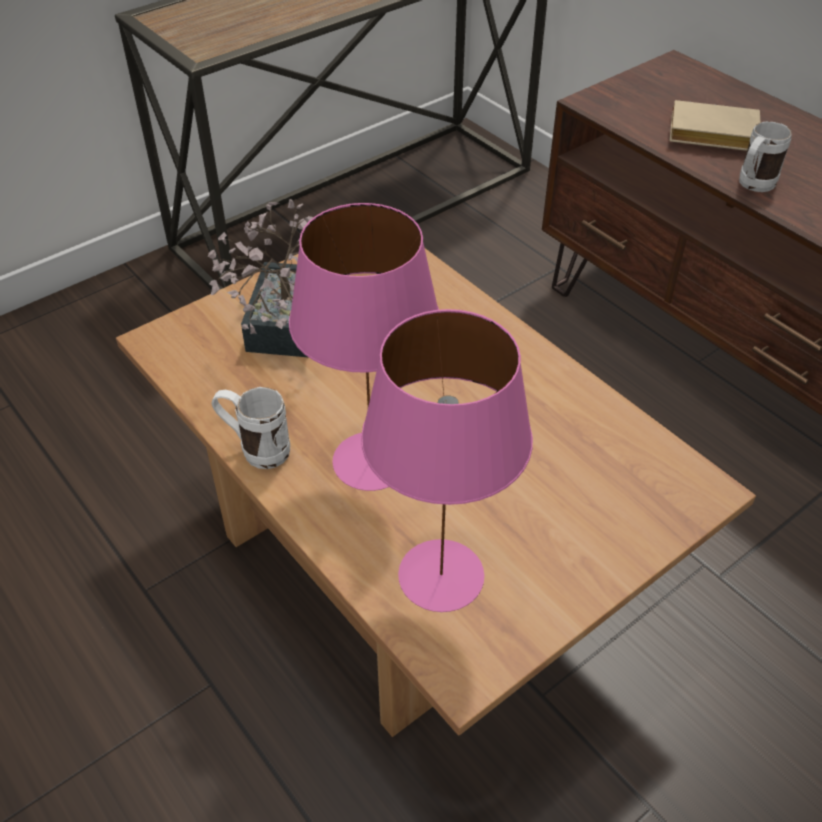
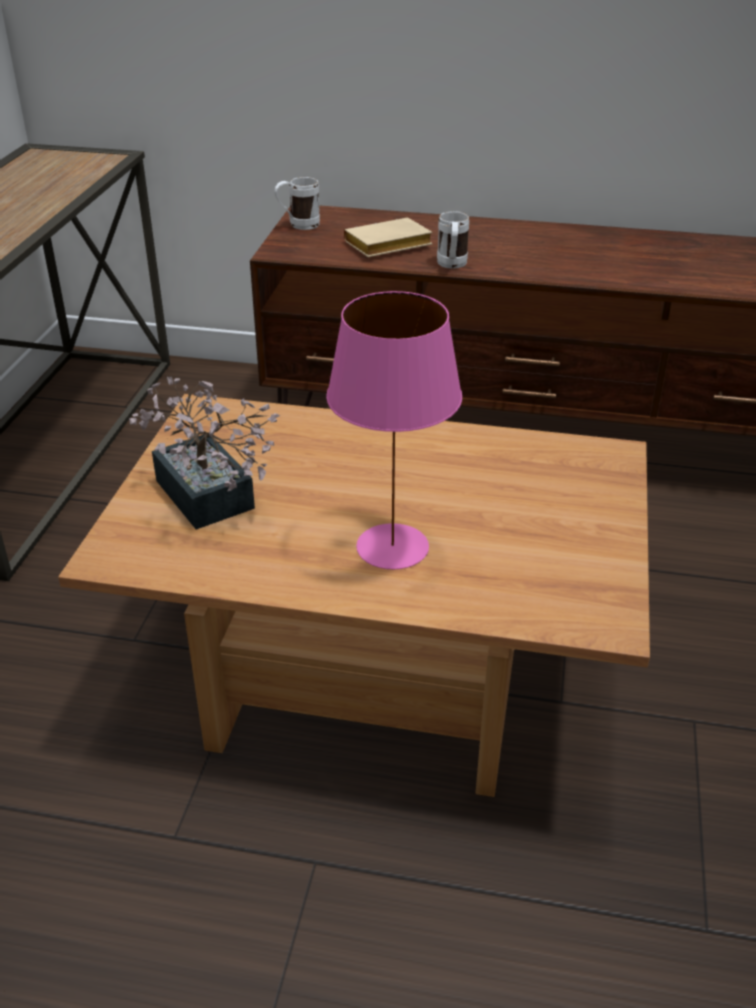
camera: 40 degrees left, 10 degrees down
(256, 449) = (295, 585): white mug -> white mug (298, 225)
(439, 575) = (527, 584): pink table lamp -> none

